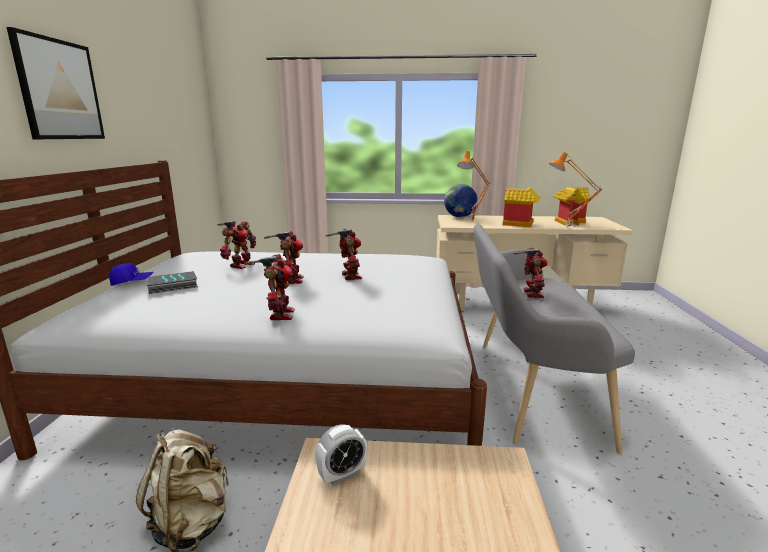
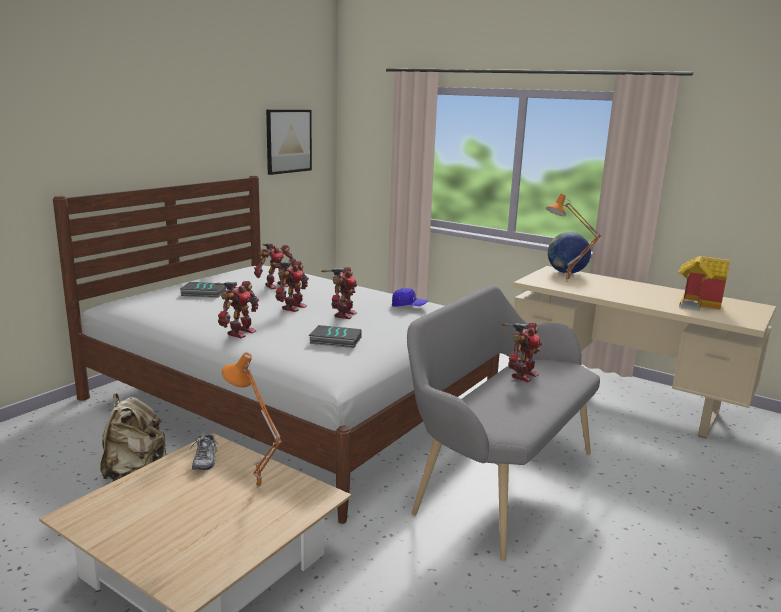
camera: 30 degrees right, 0 degrees up
(59, 90) = (161, 121): picture -> picture (288, 141)
(132, 282) = (185, 284): blue cap -> blue cap (409, 306)
(342, 474) = (205, 460): alarm clock -> shoe
(384, 299) = (335, 340): none -> book
(520, 224) = (619, 295): toy house -> none
(568, 228) = (672, 311): orange table lamp -> orange table lamp (256, 489)

